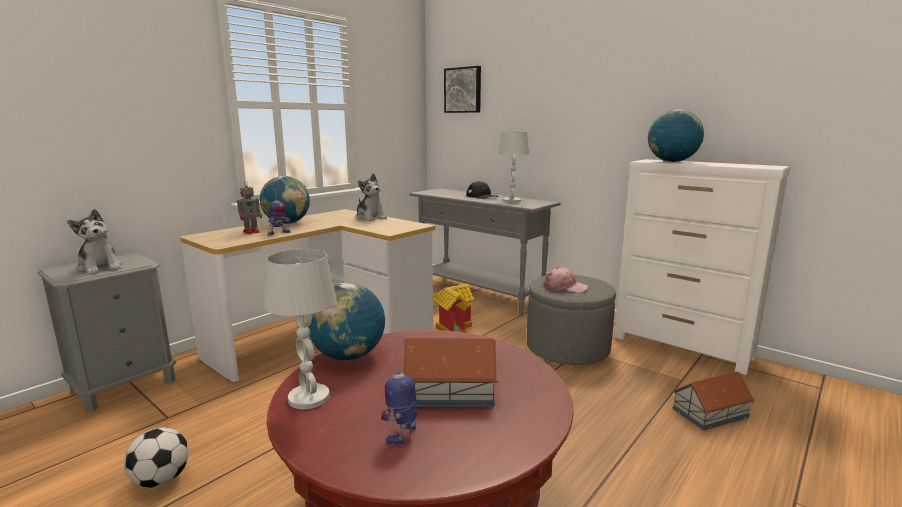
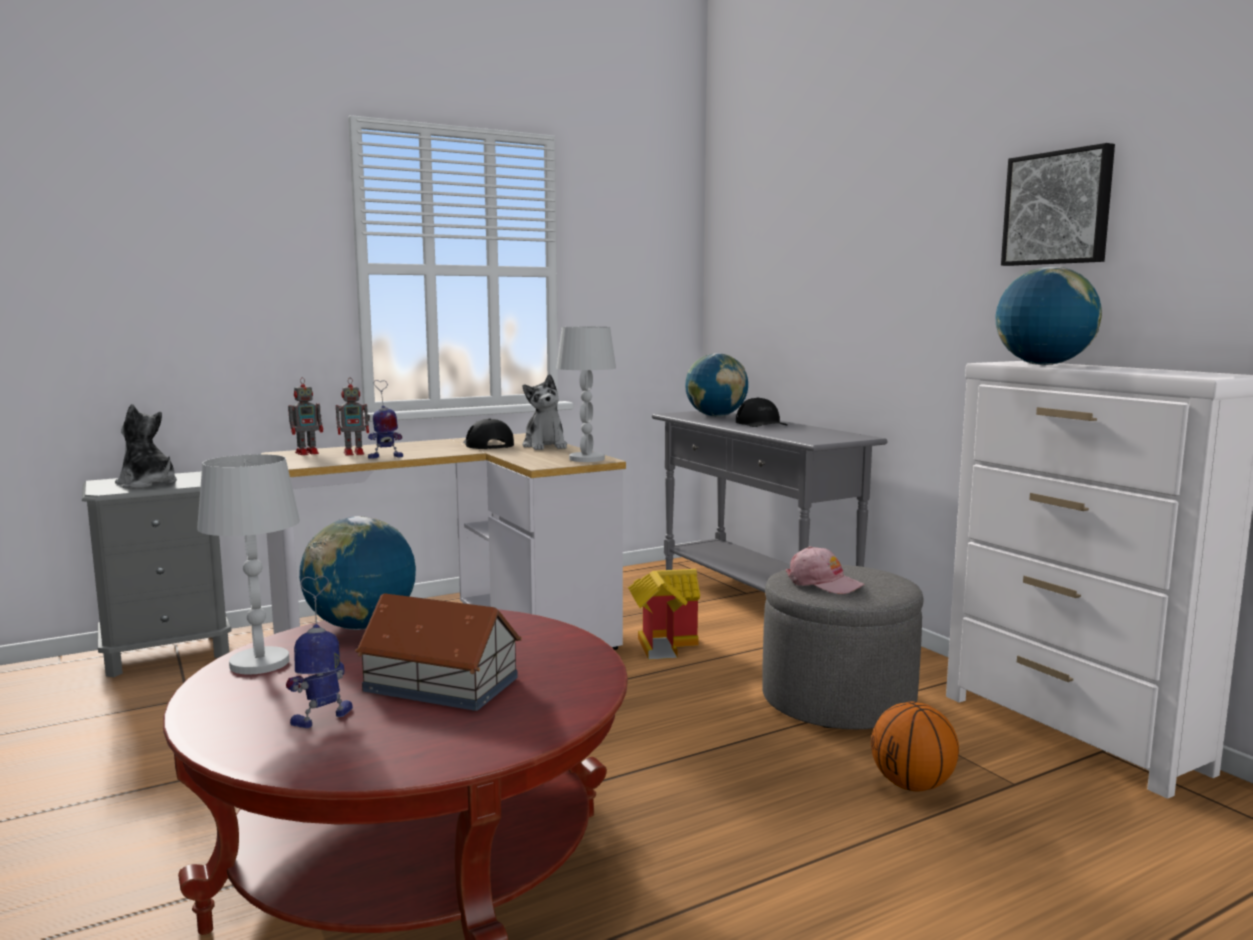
camera: 20 degrees right, 5 degrees down
(100, 267) = (147, 484): plush toy -> plush toy turned 150 degrees clockwise
(161, 480) = (130, 766): football -> none
(217, 234) = (308, 453): none -> toy robot
(287, 223) = (416, 446): globe -> globe (716, 416)
(332, 219) = (487, 444): none -> black cap
(463, 90) = (753, 242): picture -> picture (1058, 208)
(512, 201) = (800, 432): white table lamp -> white table lamp (587, 459)
(639, 390) = (911, 785): none -> basketball
(711, 413) = (1021, 844): toy house -> none

